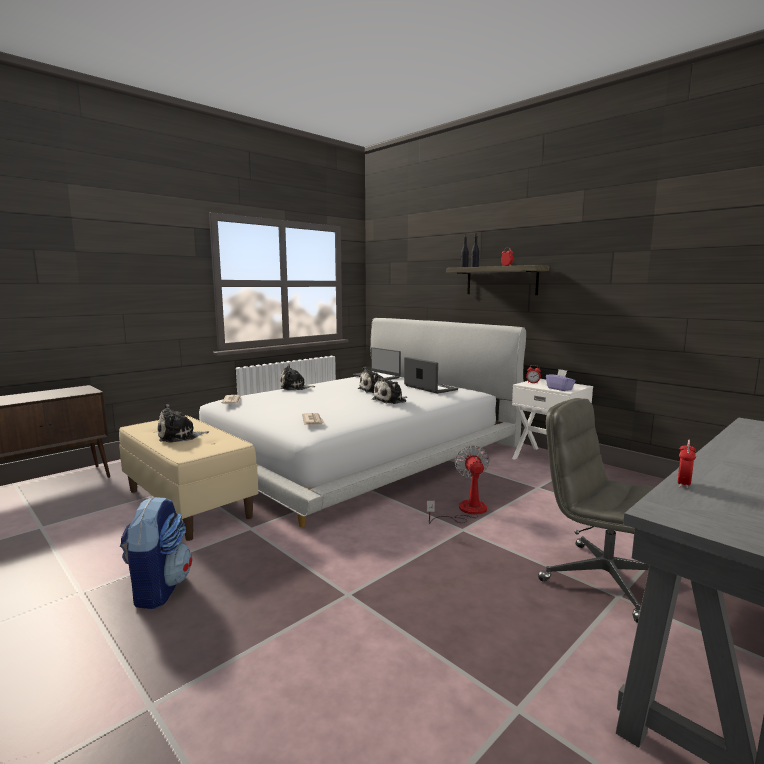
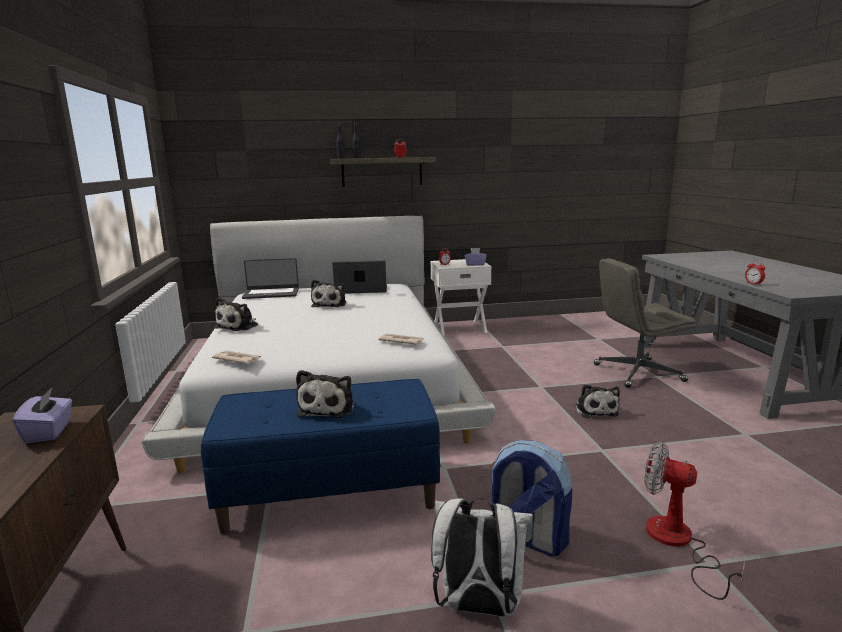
camera: 55 degrees left, 5 degrees up
(66, 393) = (49, 432): none -> purple tissue box
(67, 589) = (478, 607): none -> white backpack
(189, 503) = (330, 493): beige bench -> blue bench
(391, 400) = (380, 307): plush toy -> plush toy (595, 410)
(465, 511) = (513, 377): fan -> fan (677, 543)

